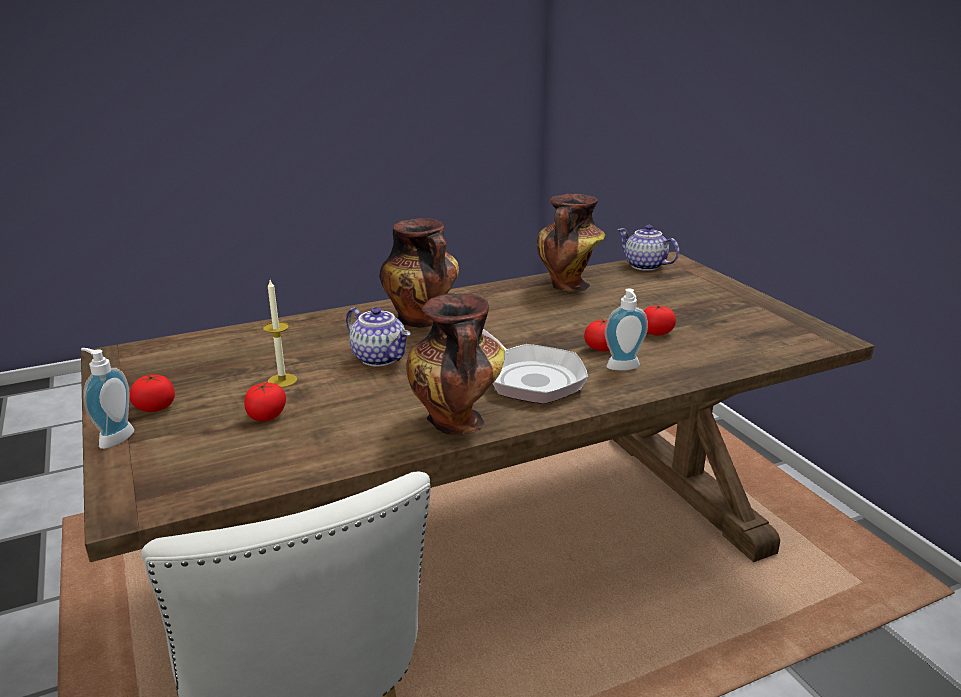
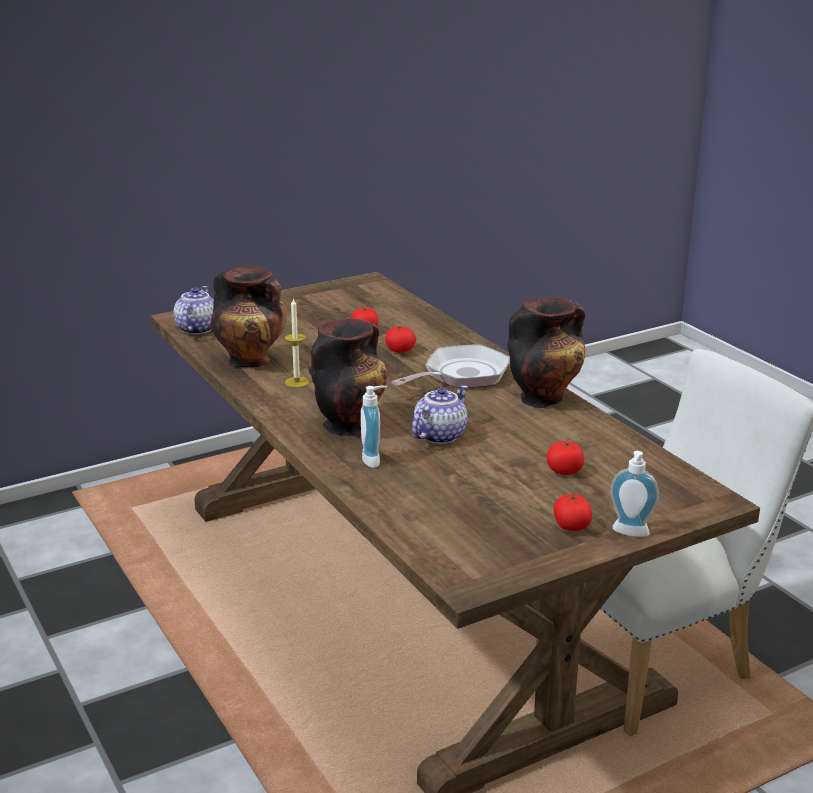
camera: 95 degrees left, 0 degrees up
(282, 380) = (498, 474): candle -> candle (297, 382)
(624, 368) = (436, 344): soap dispenser -> soap dispenser (374, 459)
(644, 266) = (196, 329): teapot -> teapot turned 150 degrees clockwise

